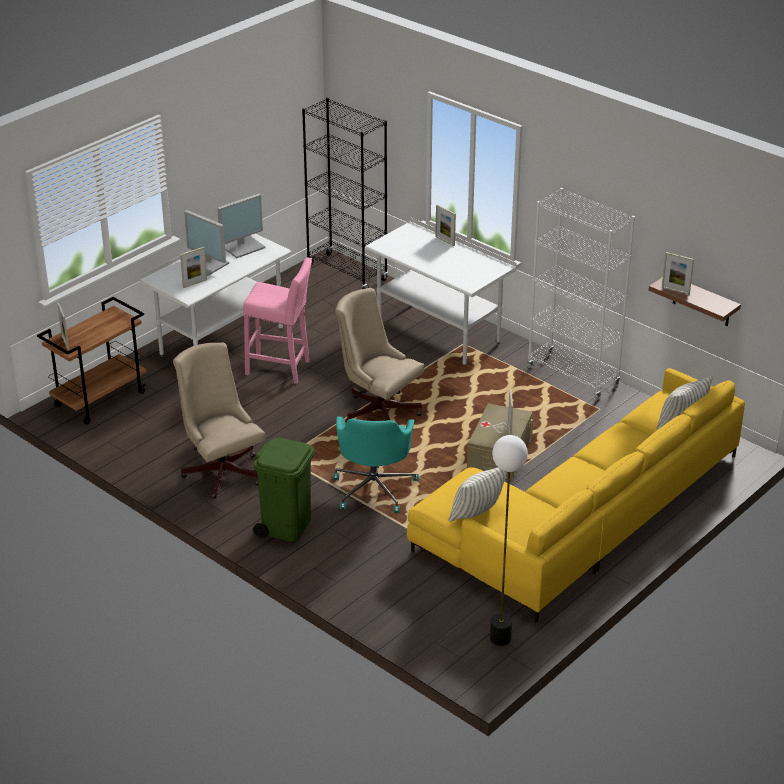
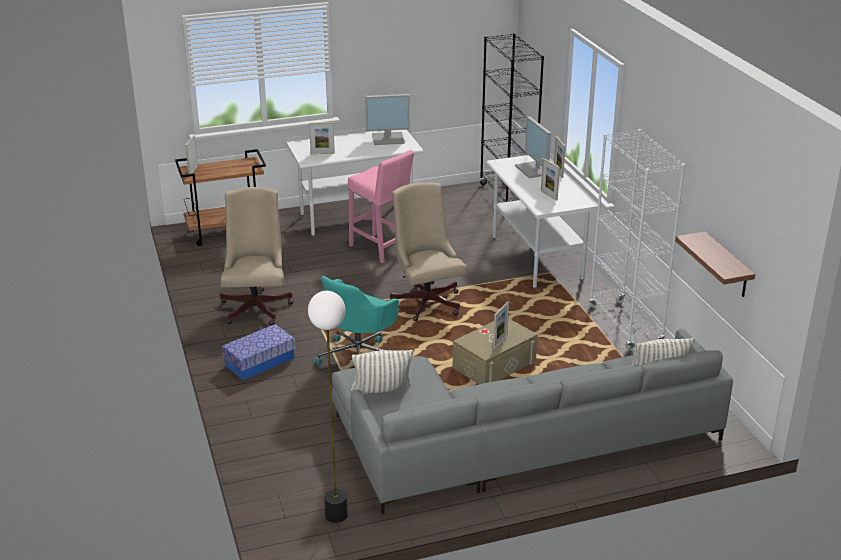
camera: 30 degrees right, 5 degrees down
(207, 264) = (347, 143): monitor -> monitor (535, 170)
(286, 525) = (260, 362): green trash can -> storage box
(581, 519) = (514, 442): yellow sofa -> grey sofa
(675, 290) = (698, 246): picture frame -> picture frame (549, 195)

